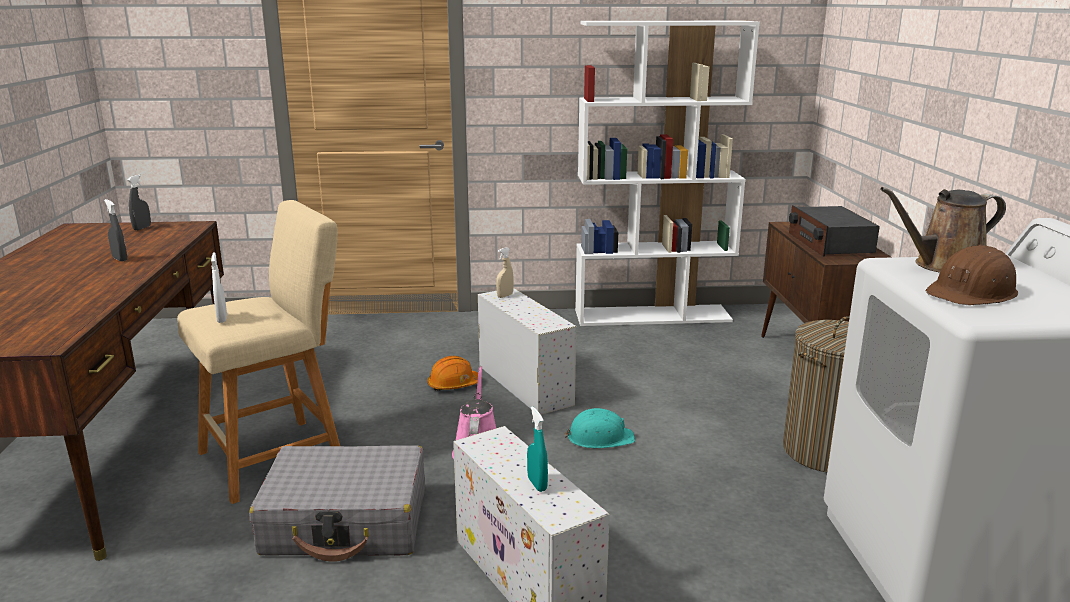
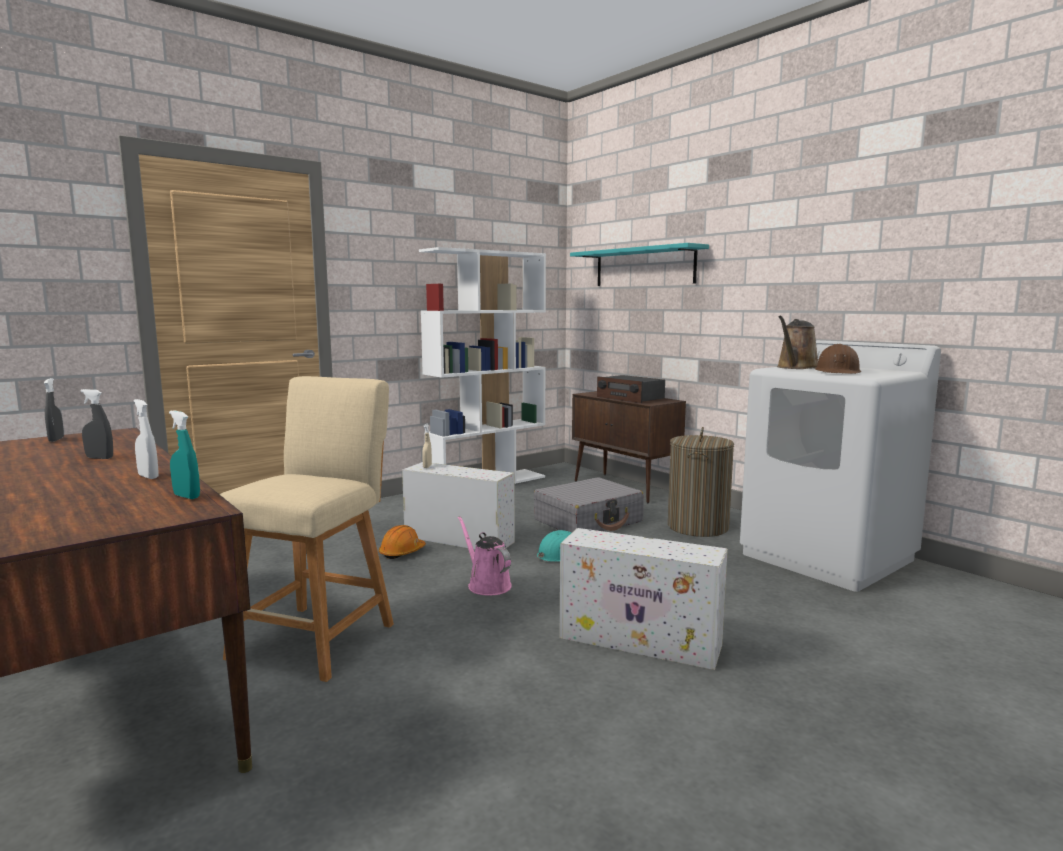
camera: 35 degrees left, 10 degrees down
(222, 319) = (291, 487): white spray bottle -> white spray bottle (148, 476)
(346, 521) = (455, 657): grey suitcase -> grey suitcase (588, 521)
(537, 484) = (661, 547): turquoise spray bottle -> turquoise spray bottle (186, 496)
(891, 48) = (644, 267): none -> turquoise shelf

